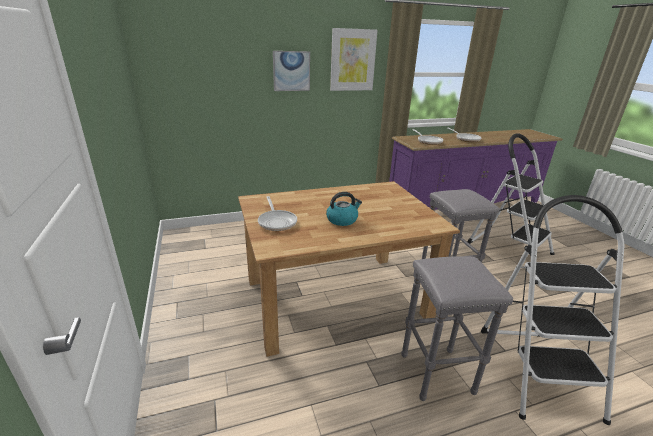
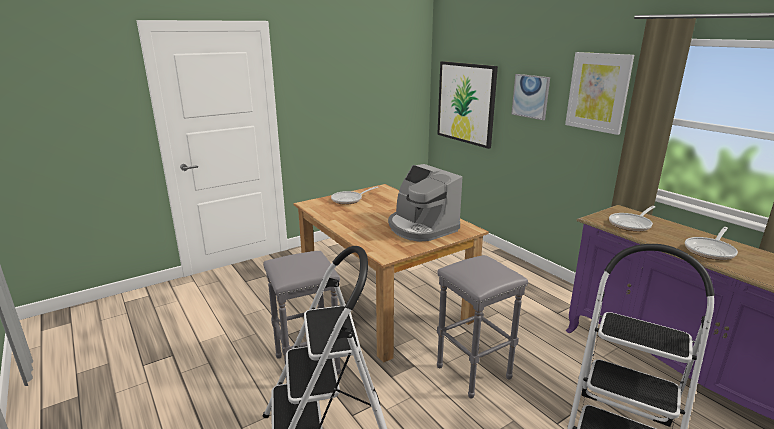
camera: 75 degrees right, 5 degrees down
(206, 89) = (466, 103): none -> picture
(342, 220) = (368, 218): kettle -> none
(379, 201) = (421, 227): none -> coffee machine

